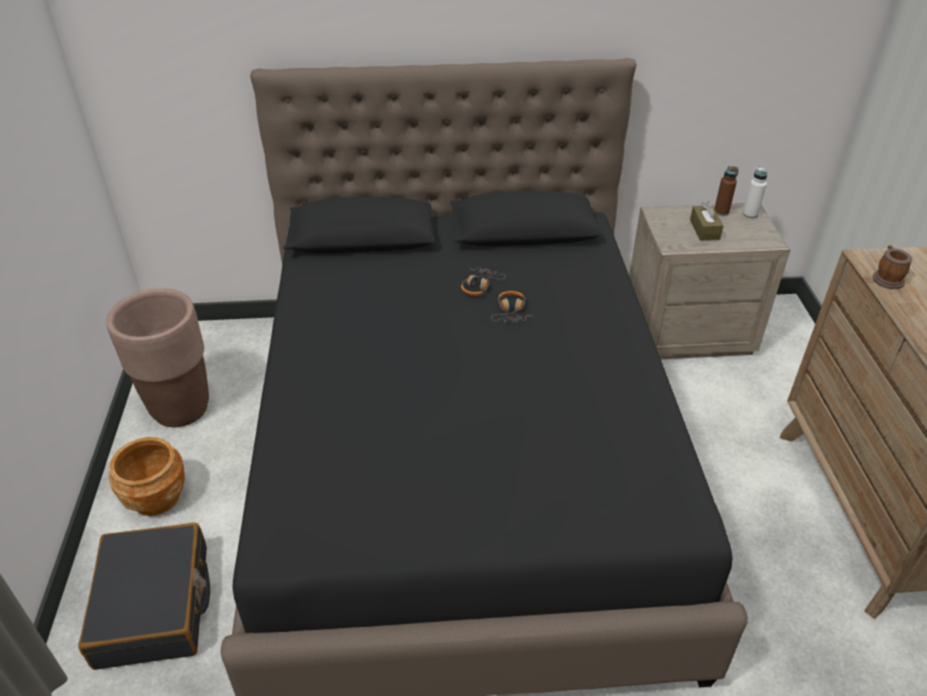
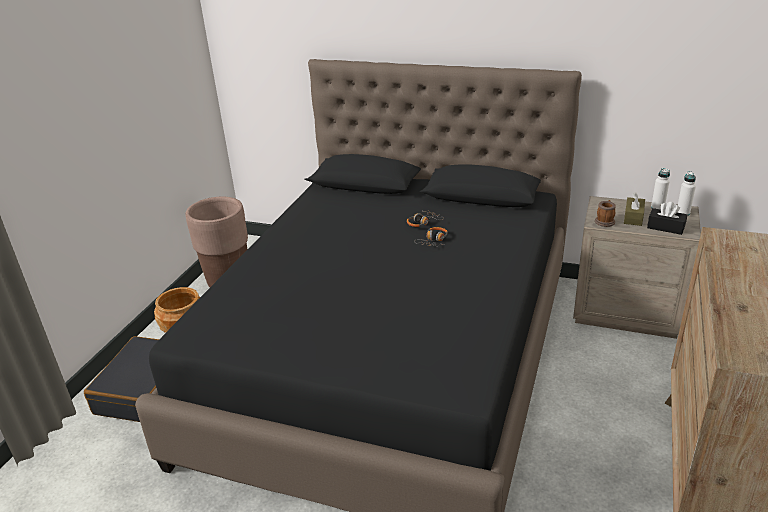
camera: 25 degrees right, 10 degrees down
(721, 212) = (657, 208): brown bottle -> white bottle
(745, 237) = (665, 227): none -> black tissue box
(886, 278) = (726, 250): mug -> mug (605, 221)

